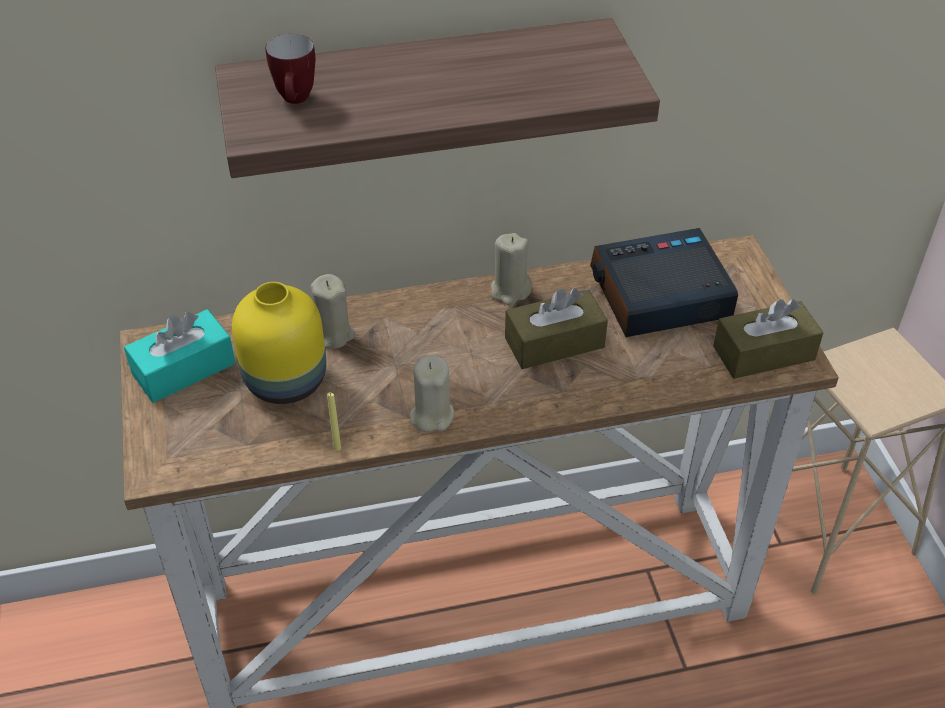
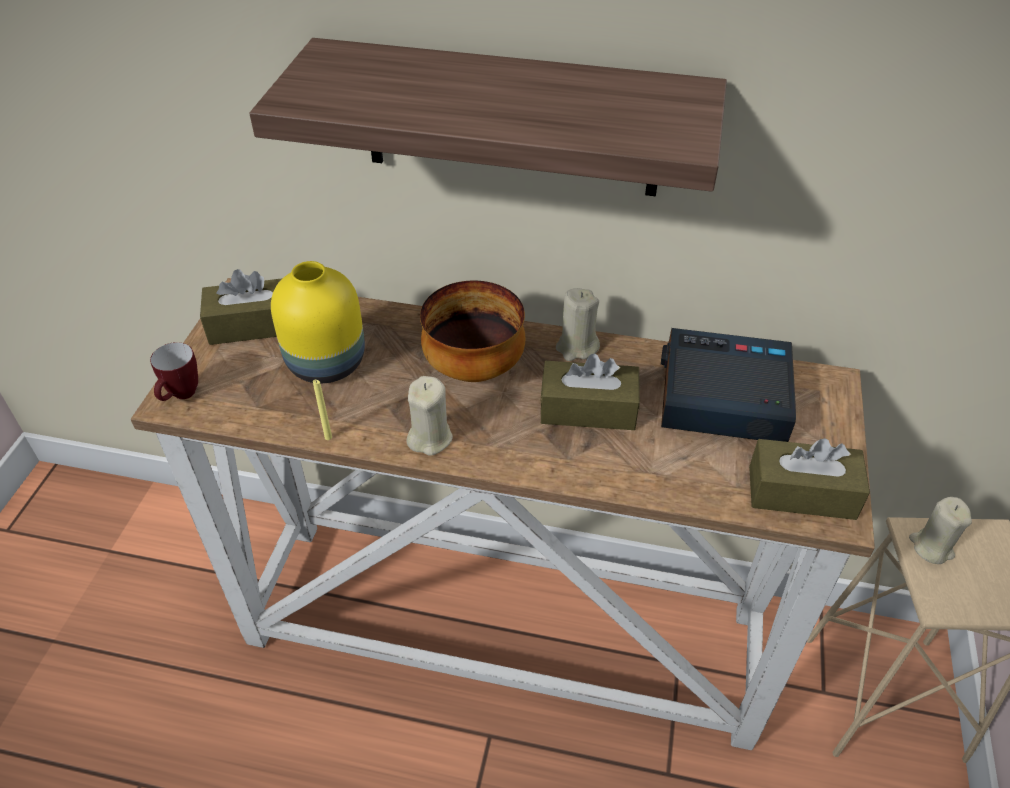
camera: 25 degrees right, 0 degrees up
(184, 369) = (253, 325): turquoise tissue box -> brown tissue box
(296, 101) = (351, 81): mug -> mug (181, 396)
(332, 334) = (392, 335): beige candle -> beige candle (931, 547)
(431, 339) = (475, 368): none -> bowl

